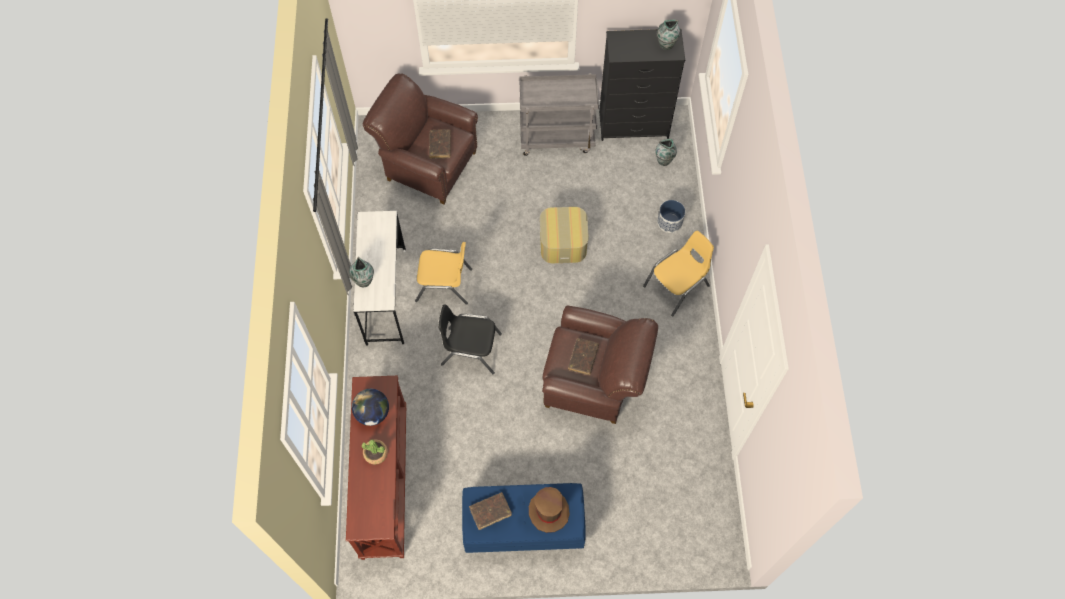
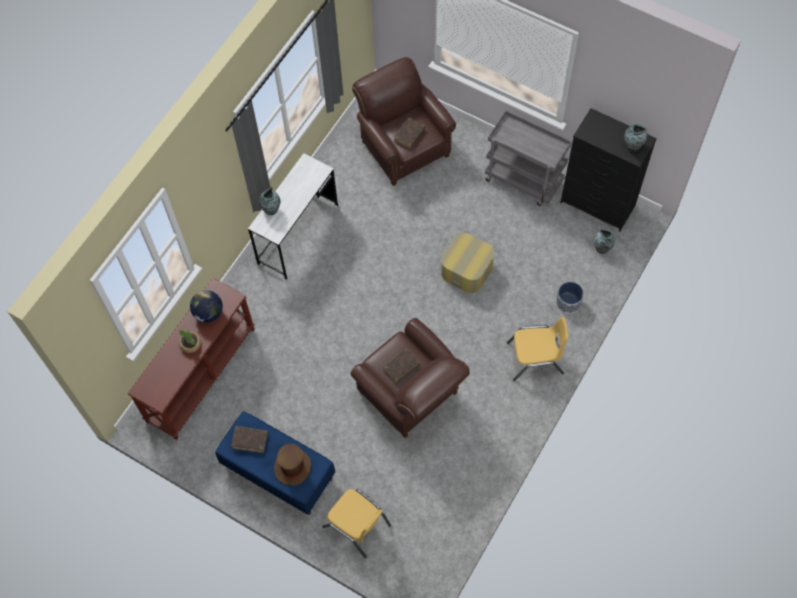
camera: 35 degrees right, 0 degrees up
(444, 285) = (348, 250): yellow chair -> yellow chair (357, 526)
(471, 349) = (333, 313): black chair -> none

